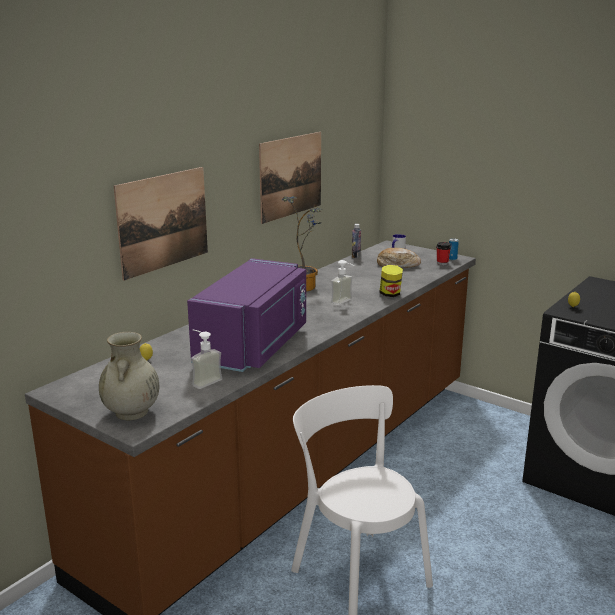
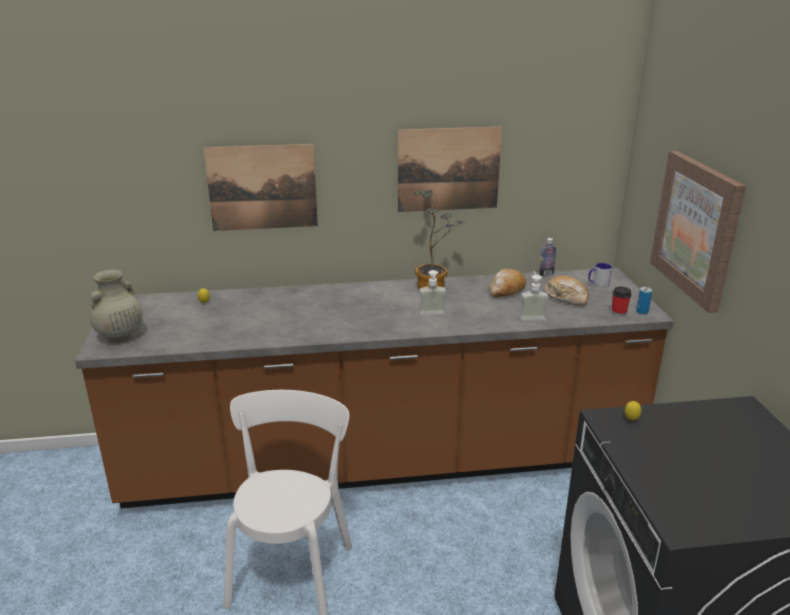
camera: 45 degrees right, 5 degrees up
(203, 381) = (199, 335): soap dispenser -> soap dispenser (531, 316)
(255, 345) = (285, 323): purple microwave -> none
(354, 273) = (506, 290): none -> bread
(390, 294) = (488, 324): jar -> none
(492, 181) = (696, 228): none -> picture

